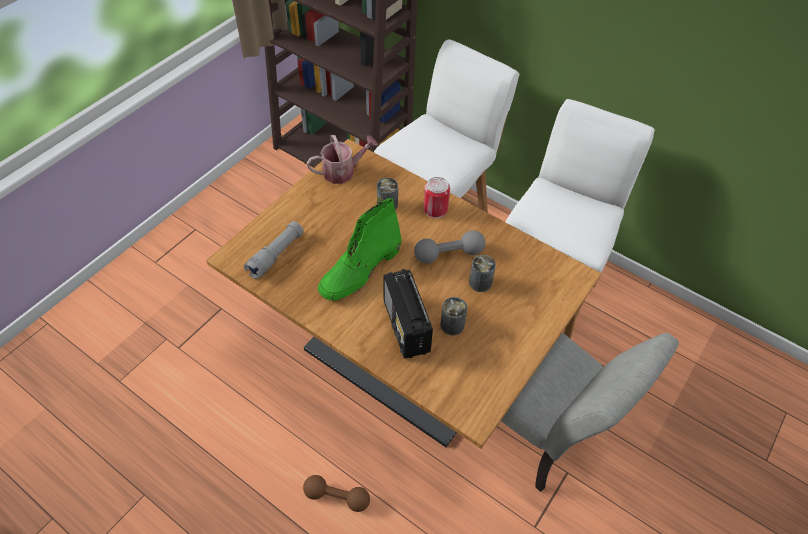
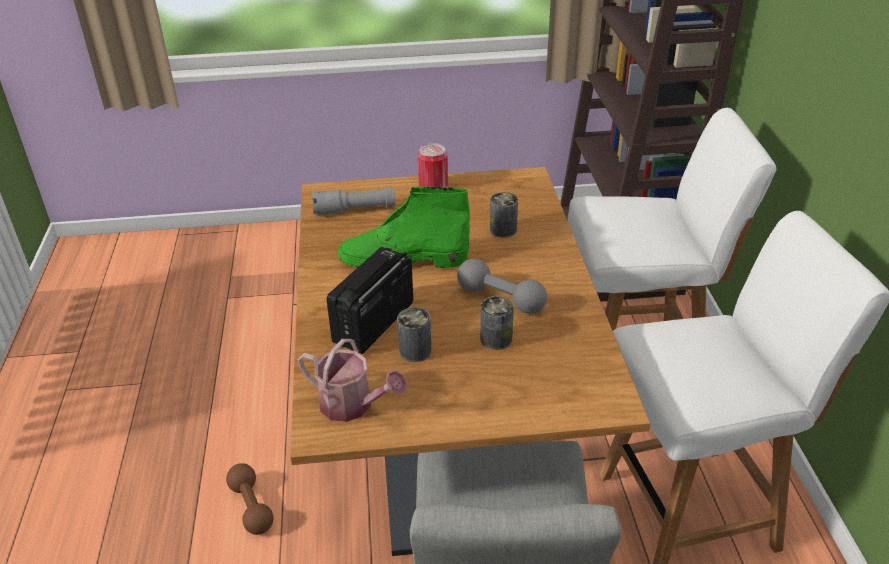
camera: 50 degrees right, 15 degrees down
(343, 171) = (501, 186): watering can -> watering can (352, 405)
(435, 209) = (545, 258): can -> can (433, 186)

